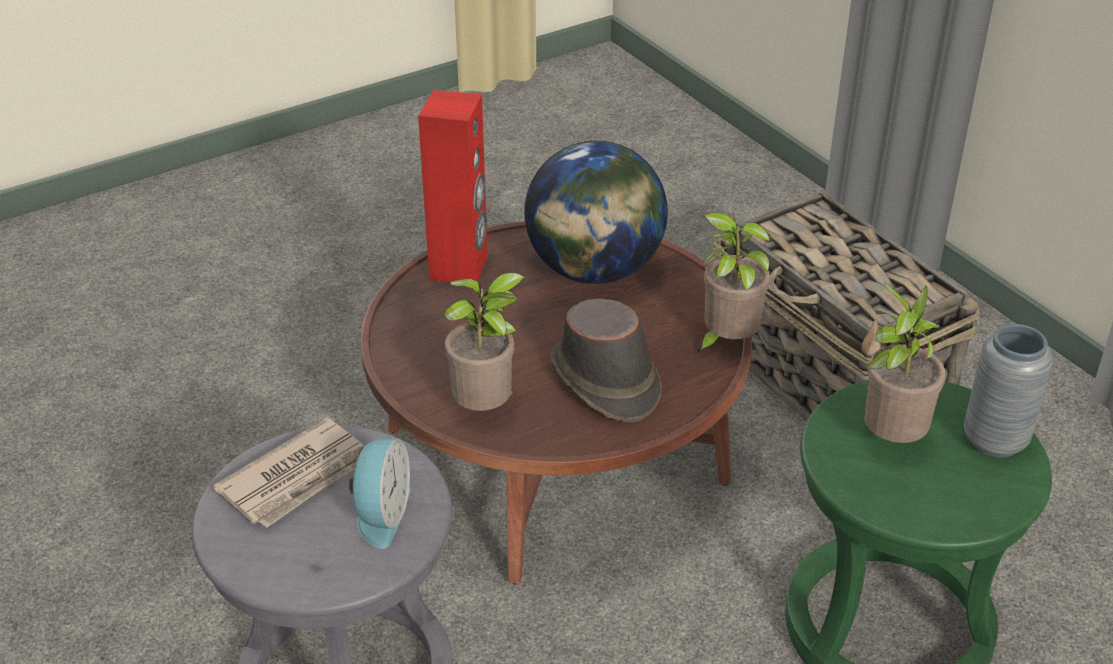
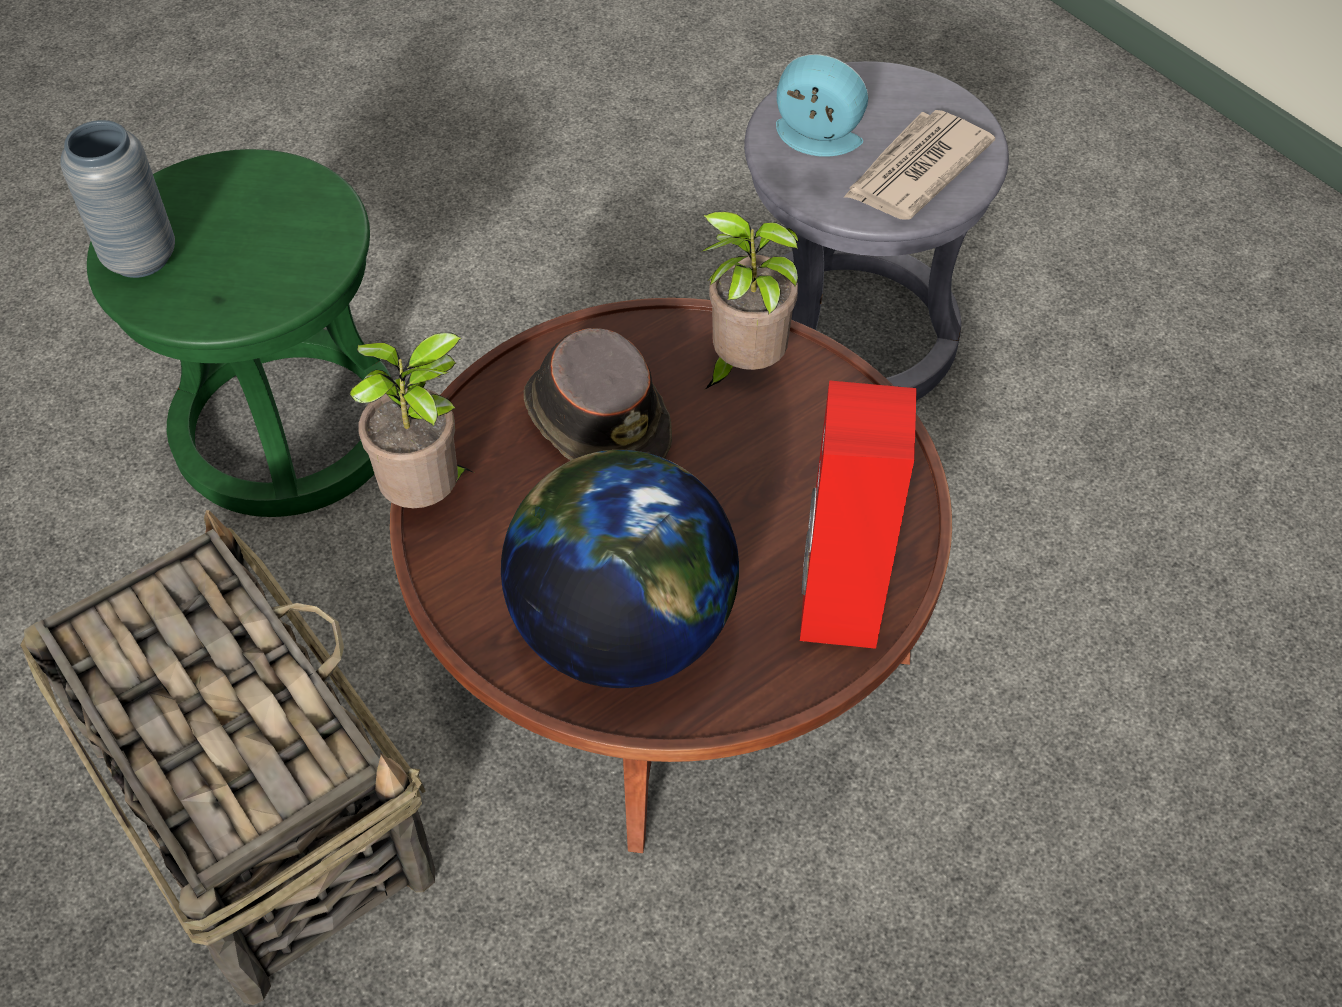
camera: 175 degrees right, 15 degrees up
(380, 514) = (815, 140): alarm clock -> alarm clock turned 105 degrees clockwise
(889, 439) = (262, 252): potted plant -> none

